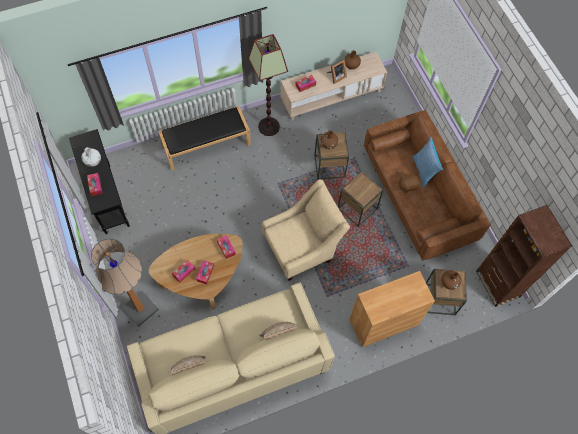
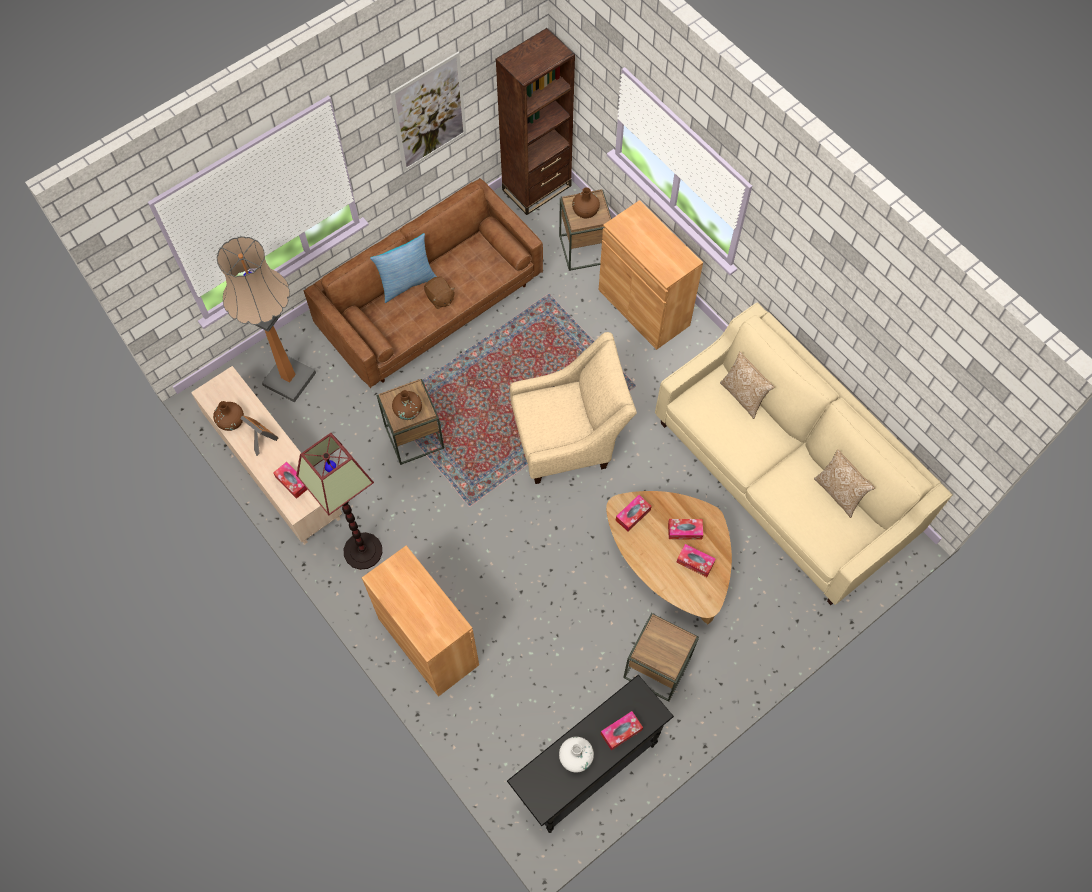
camera: 105 degrees left, 0 degrees up
(140, 309) = (755, 636): floor lamp -> floor lamp (289, 379)
(207, 144) = (428, 641): black bench -> brown cabinet
(302, 247) = (569, 438): beige armchair -> beige armchair turned 120 degrees clockwise
(357, 208) = (478, 380): brown side table -> brown side table (656, 667)
(514, 165) = (429, 113): none -> picture

